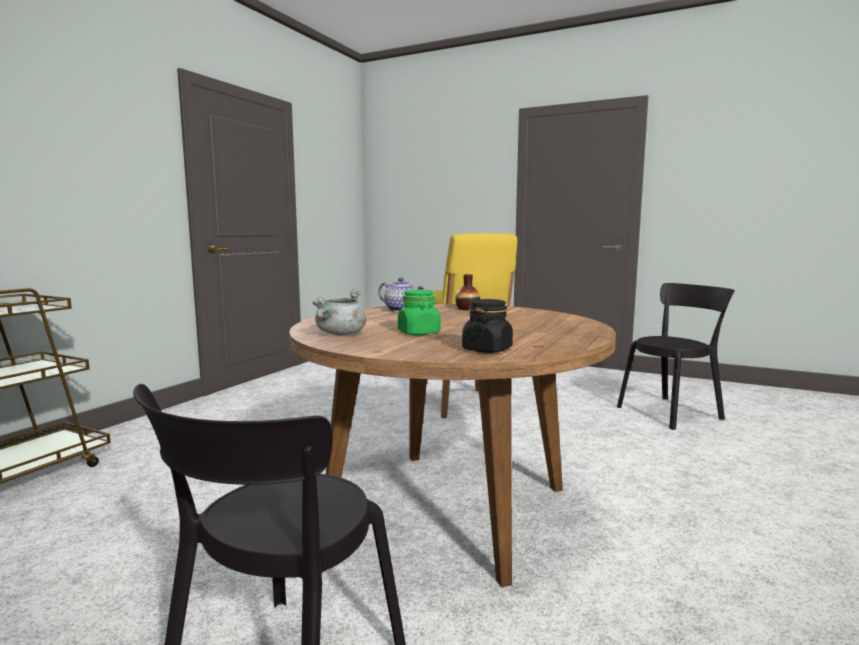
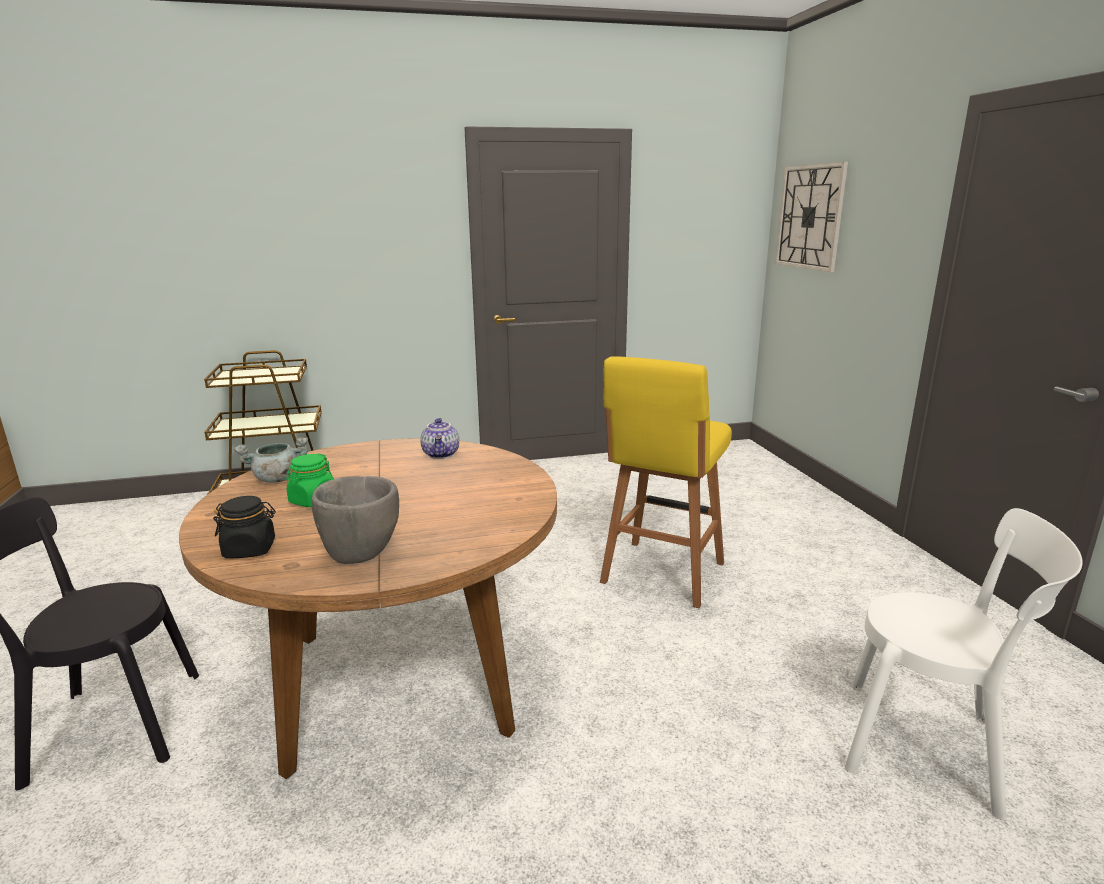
camera: 50 degrees right, 10 degrees up
(404, 179) = (810, 217): none -> wall clock
(467, 309) = (494, 474): vase -> none
(548, 335) = (361, 553): none -> grey bowl
(672, 412) = (930, 747): black chair -> white chair

